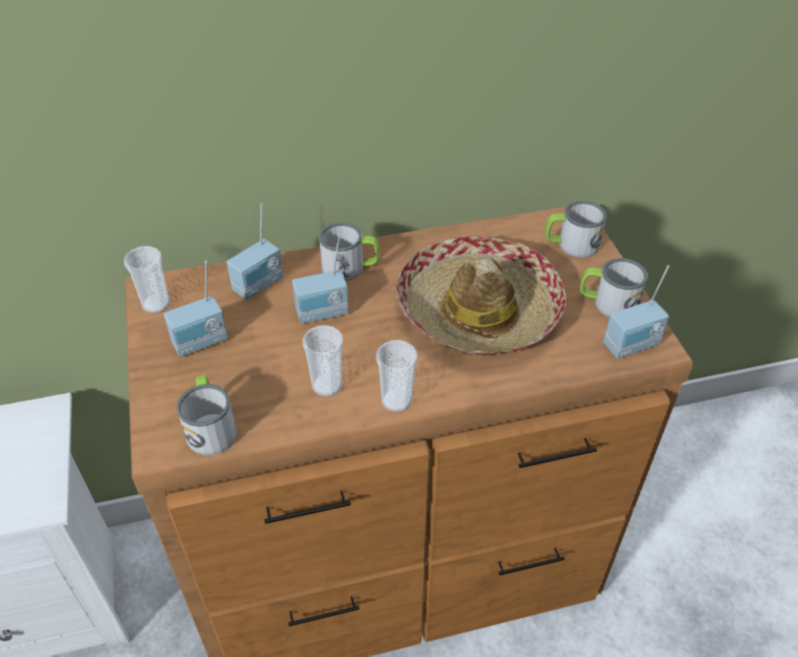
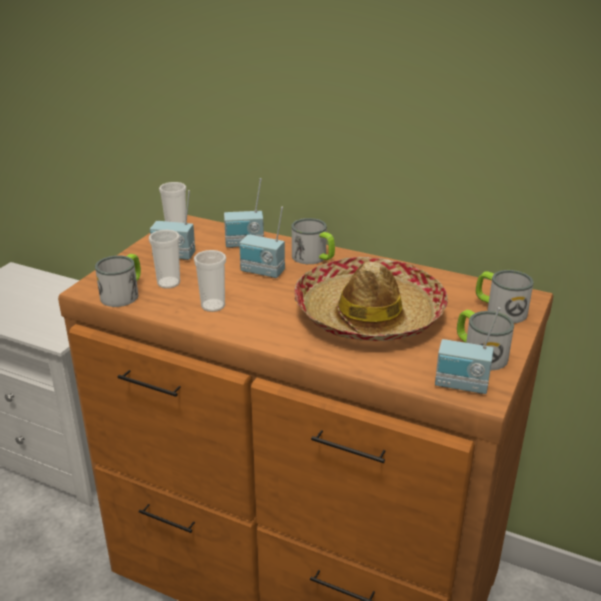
camera: 40 degrees right, 15 degrees down
(396, 401) = (243, 332): cup -> cup (168, 283)

